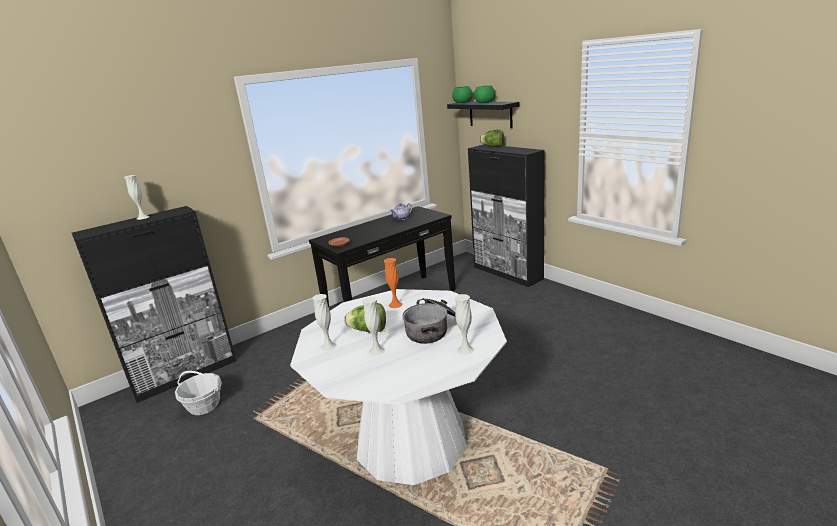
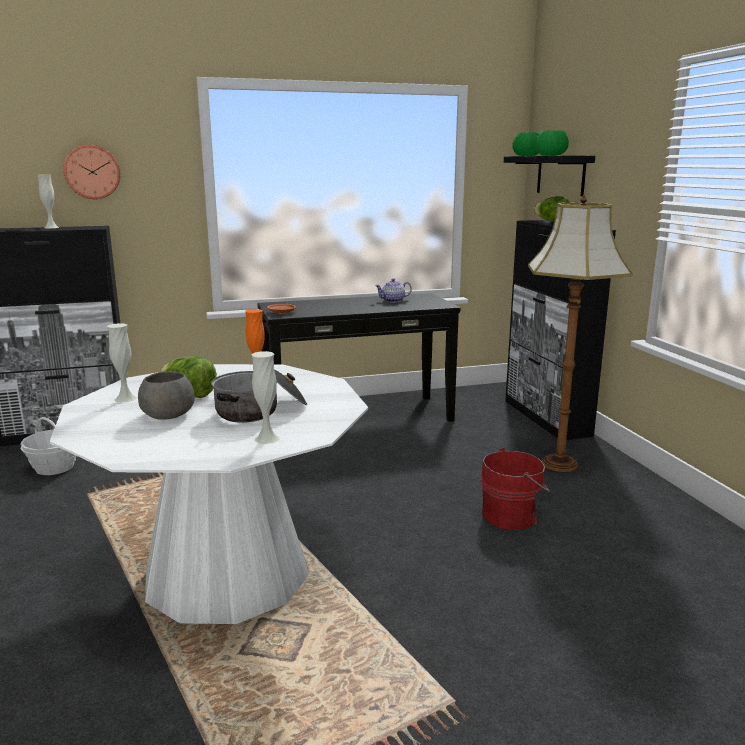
camera: 20 degrees right, 5 degrees down
(164, 165) = (92, 172): none -> wall clock
(377, 351) = (167, 415): white vase -> grey bowl
(541, 303) = (560, 464): none -> floor lamp
(543, 345) = (512, 515): none -> red bucket

